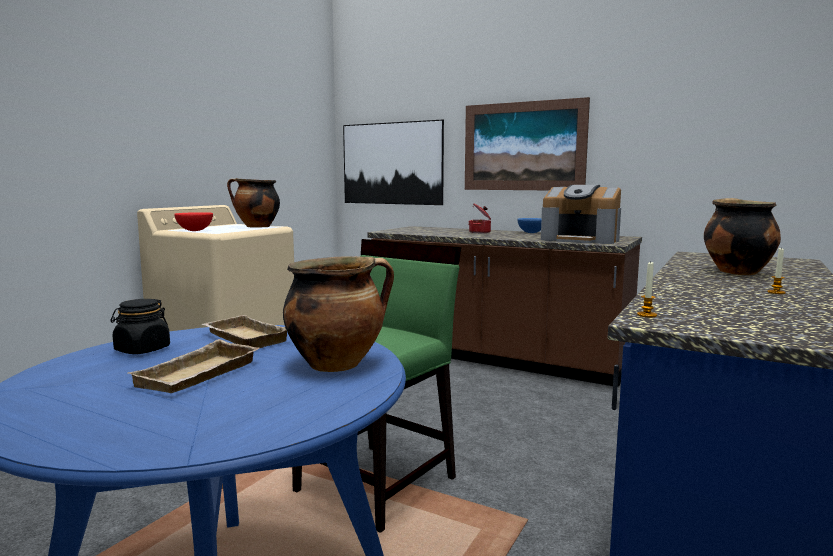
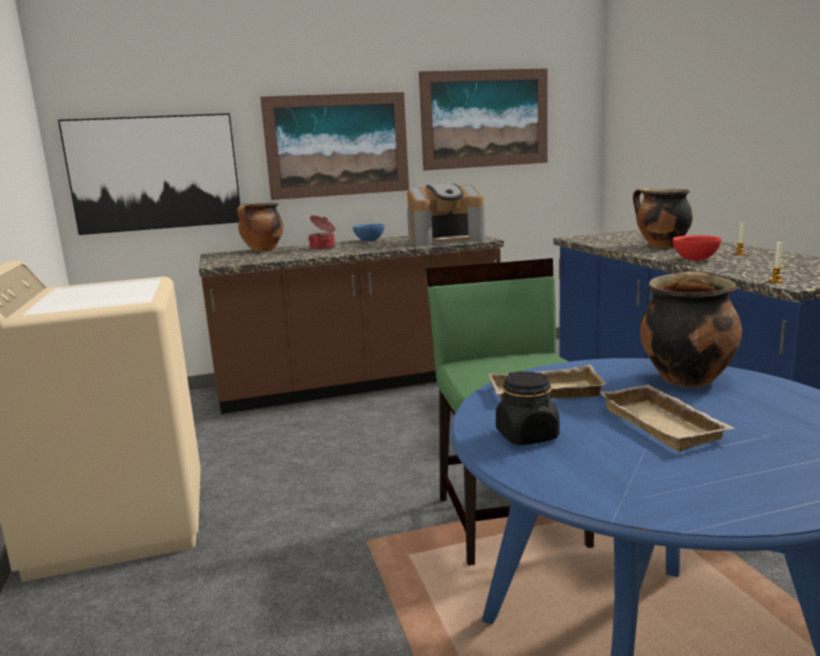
camera: 45 degrees left, 5 degrees up
(195, 230) = (82, 305): red bowl -> red bowl (695, 259)
(256, 227) = (129, 284): cooking pot -> cooking pot (263, 250)
(679, 122) = (485, 119): none -> picture

